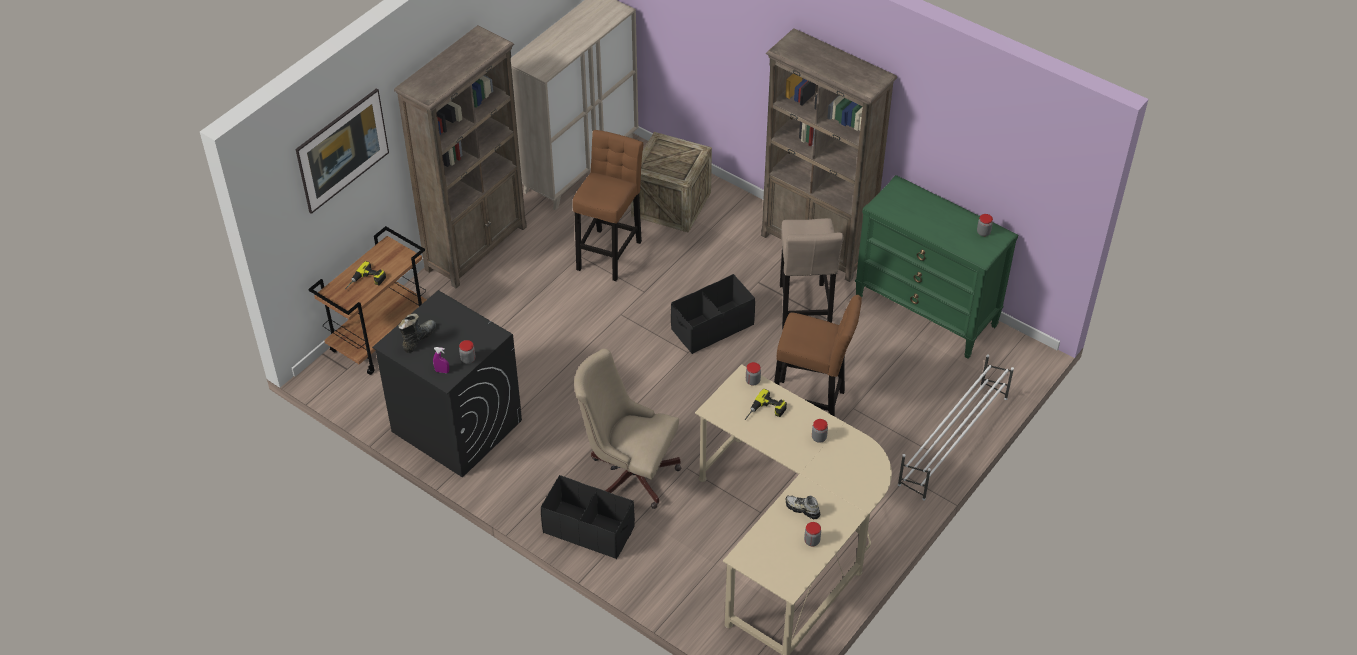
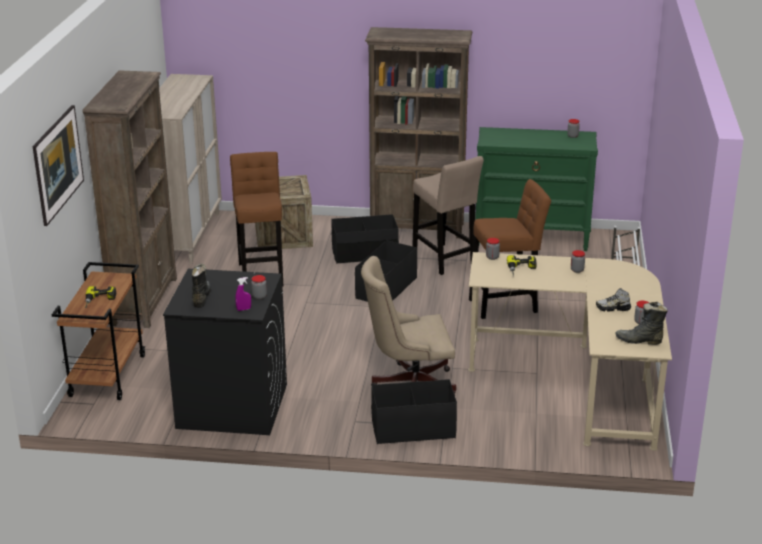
camera: 30 degrees left, 20 degrees down
(731, 265) = (365, 254): none -> black storage box
(785, 566) = (639, 341): none -> black boot

